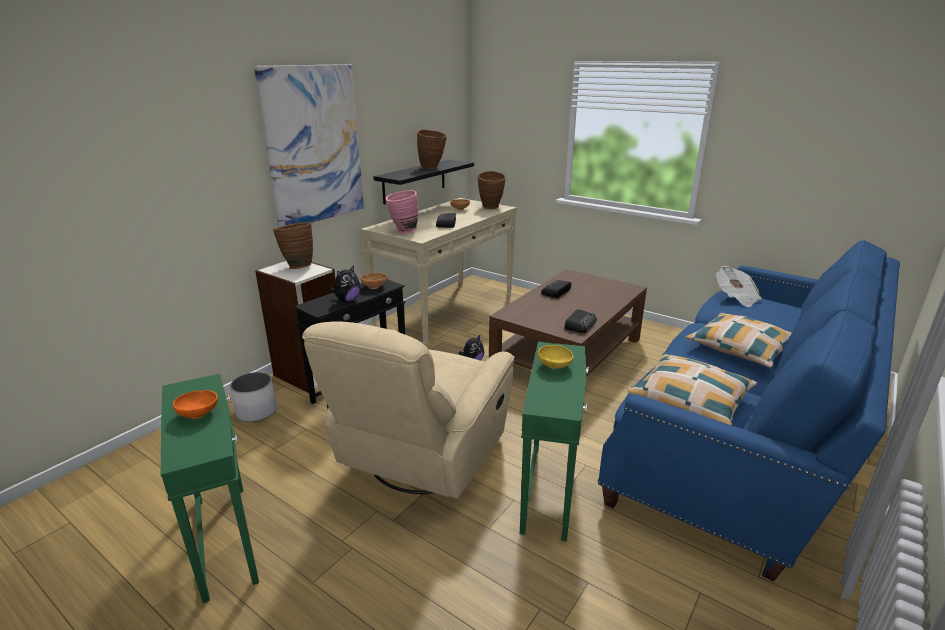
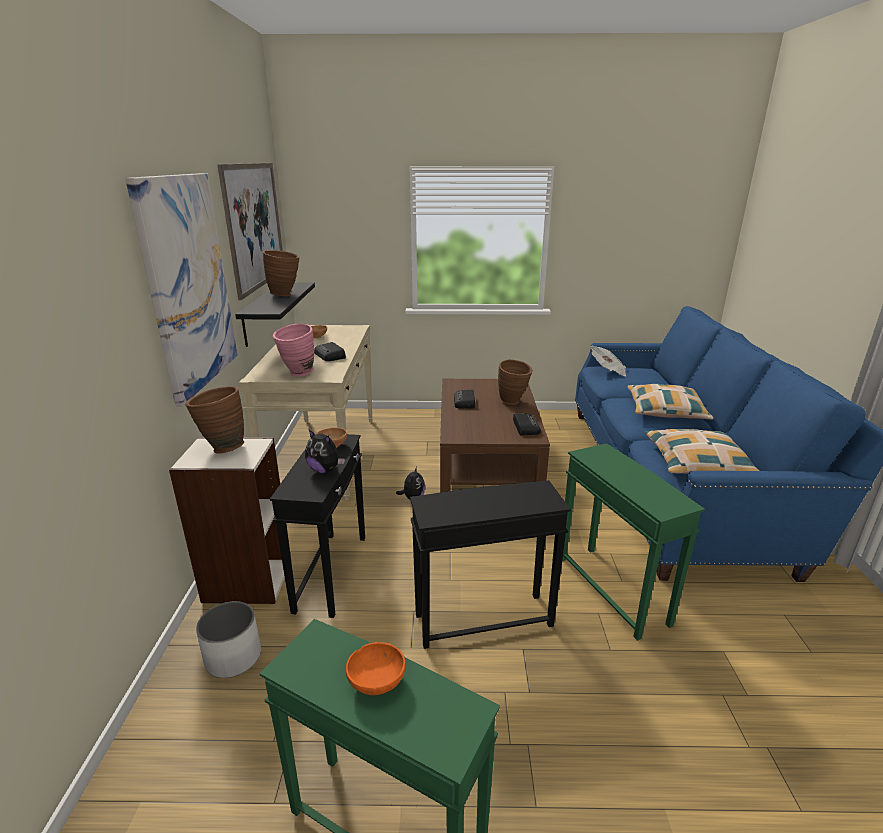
camera: 35 degrees left, 0 degrees up
(347, 300) = (325, 470): plush toy -> plush toy turned 120 degrees clockwise
(420, 109) = (255, 226): none -> picture
(420, 461) = (482, 619): beige armchair -> black side table
(491, 208) = (346, 330): brown vase -> brown vase (513, 402)
(555, 367) = (616, 469): yellow bowl -> none

